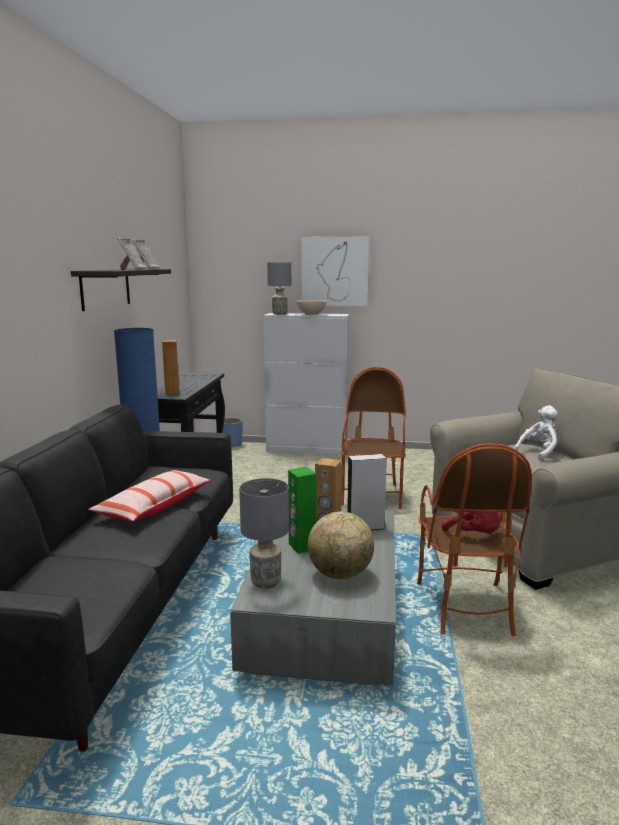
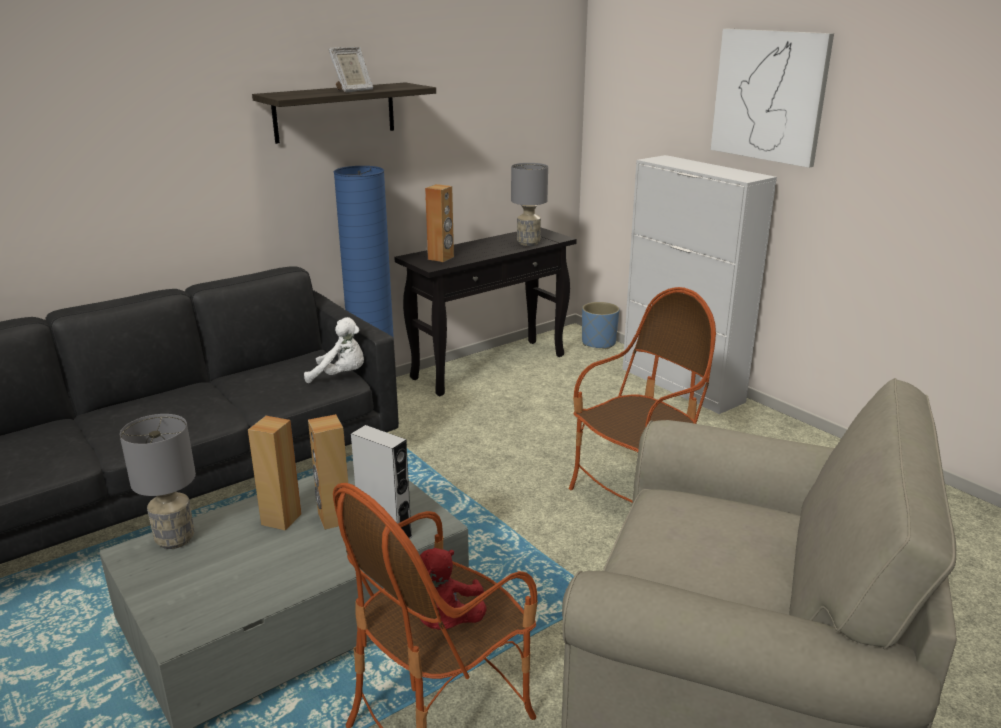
camera: 45 degrees right, 10 degrees up
(147, 269) = (398, 86): picture frame -> none
(154, 506) = (220, 403): pillow -> none
(279, 314) = (664, 161): grey table lamp -> grey table lamp (528, 243)
(302, 546) = (281, 519): green speaker -> brown speaker
(311, 314) = (707, 169): beige bowl -> none
(340, 574) = (238, 575): globe -> none
(538, 453) = (755, 546): white plush toy -> white plush toy (341, 376)

